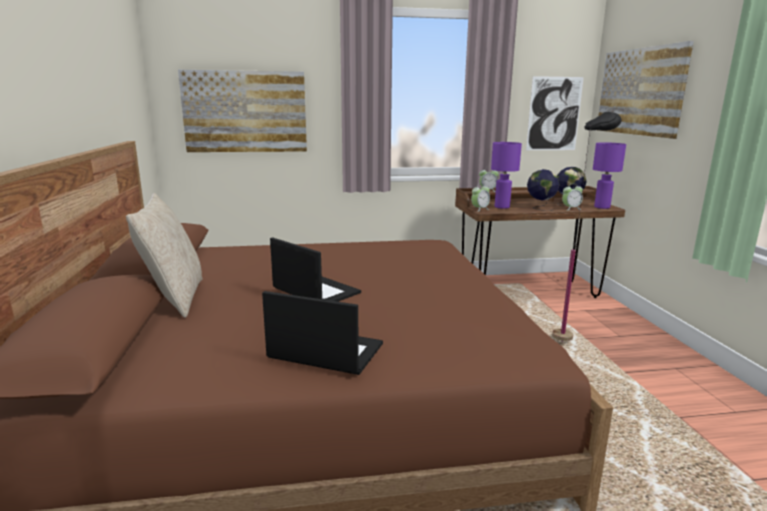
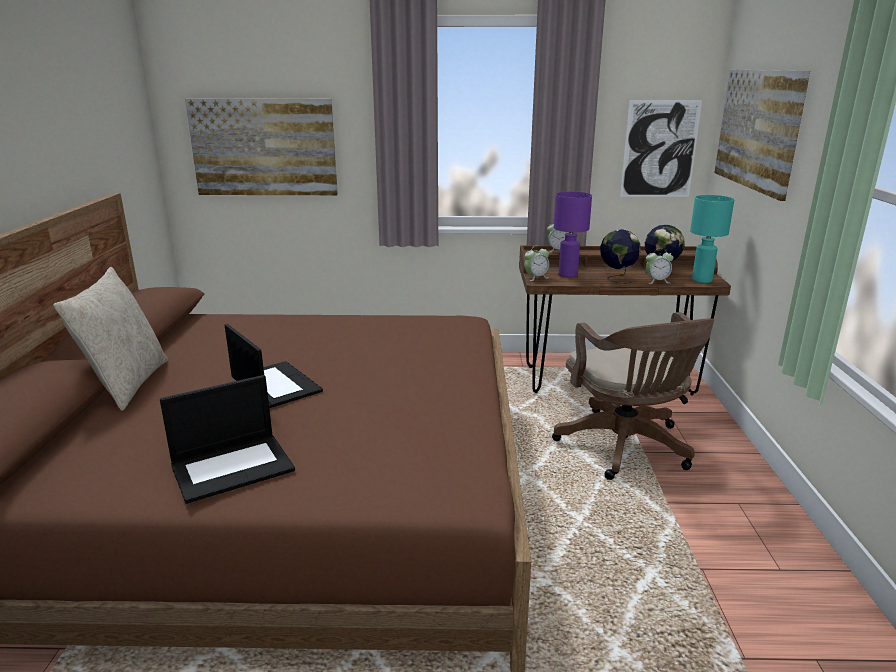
camera: 10 degrees right, 5 degrees up
(324, 351) = (233, 466): laptop -> laptop turned 120 degrees clockwise
(571, 337) = (626, 448): black floor lamp -> brown office chair
(602, 207) = (702, 280): purple table lamp -> turquoise table lamp

